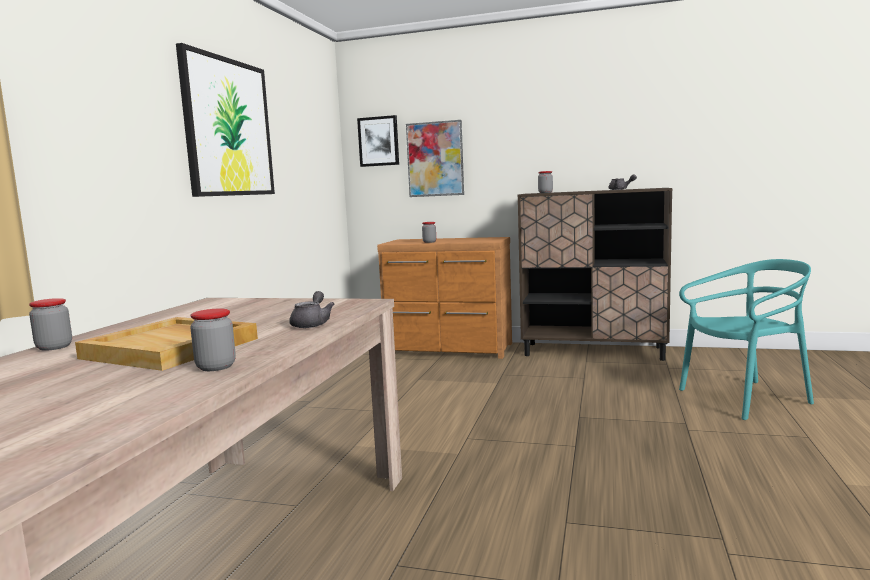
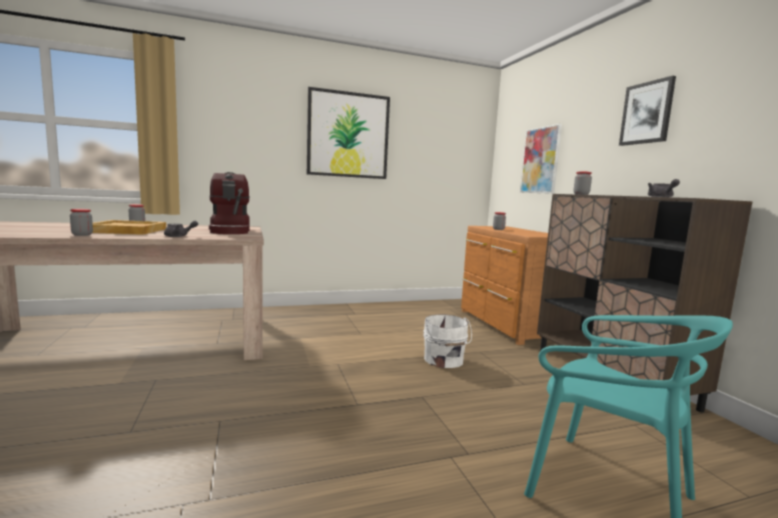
camera: 55 degrees right, 0 degrees up
(258, 307) = (231, 230): none -> coffee machine
(378, 141) = (511, 145): picture -> picture (647, 113)
(509, 391) = (444, 361): none -> white bucket

